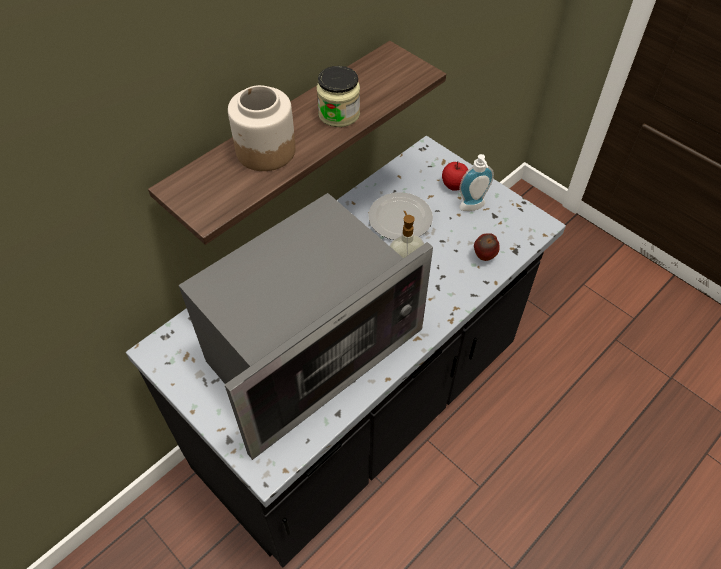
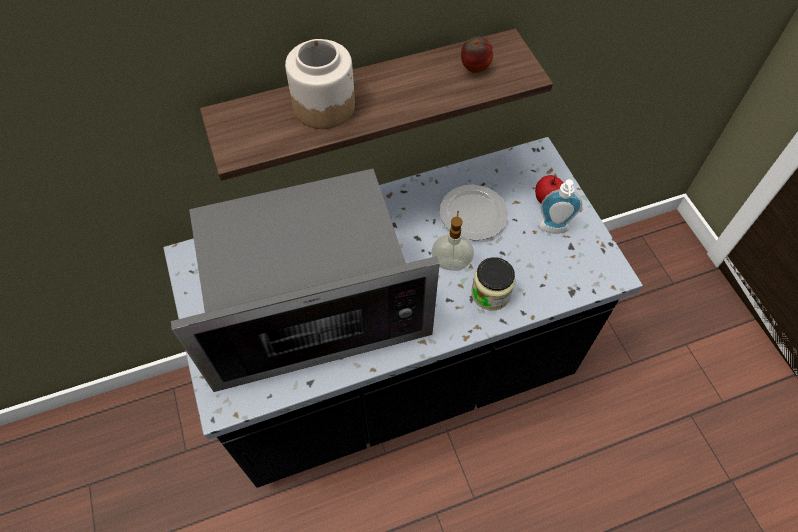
camera: 25 degrees right, 5 degrees up
(339, 114) = (416, 92): jar -> jar (490, 293)
(484, 257) = (535, 286): apple -> apple (474, 70)

